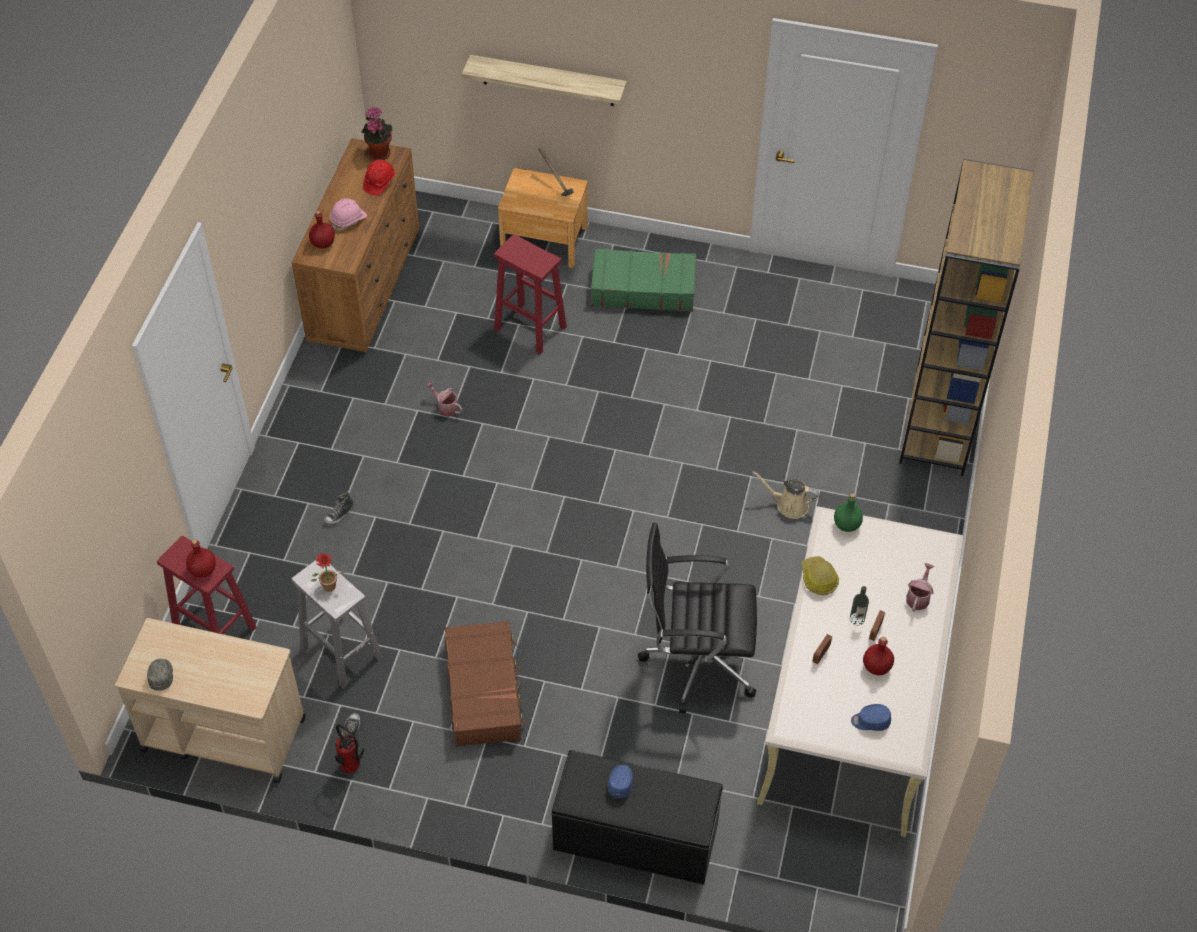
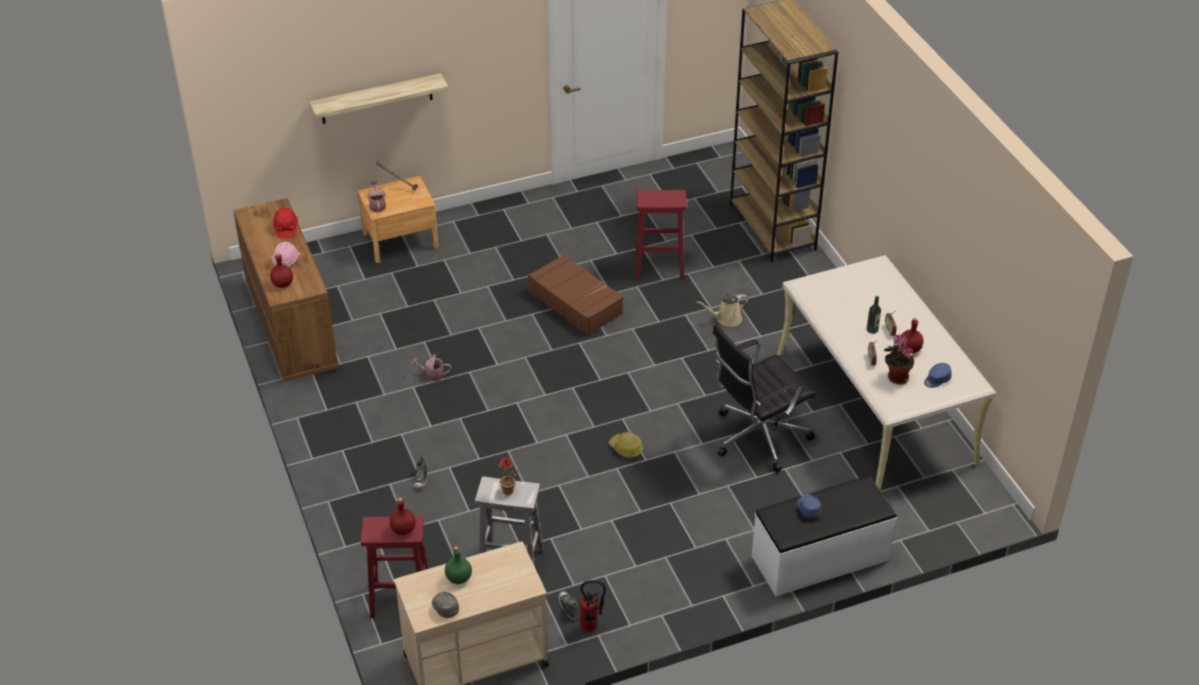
camera: 35 degrees left, 10 degrees down
(379, 152) = (265, 210): potted plant -> potted plant (896, 377)
(484, 690) = (635, 530): brown suitcase -> brown suitcase (576, 302)
(531, 328) = (446, 298): red stool -> red stool (660, 267)
(635, 837) = (820, 559): black bench -> white bench
(643, 288) = (501, 238): green suitcase -> none
(818, 579) = (827, 320): hard hat -> hard hat (626, 449)
(846, 524) = (813, 282): green bottle -> green bottle (458, 578)
(918, 597) = (895, 299): watering can -> watering can (377, 205)

